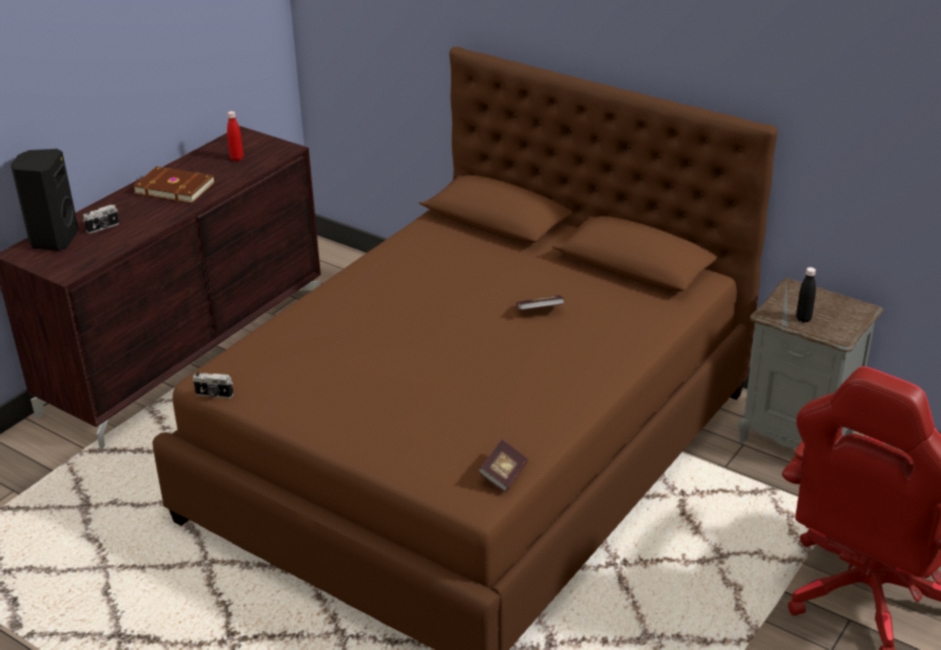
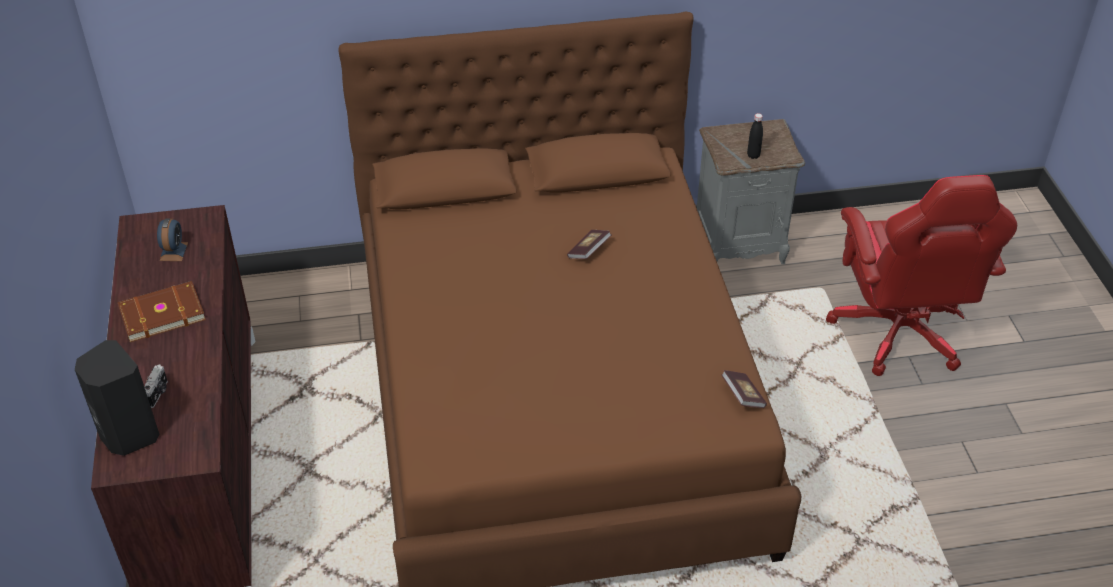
camera: 45 degrees left, 10 degrees up
(214, 395) = (456, 479): camera -> none
(237, 158) = (174, 251): red bottle -> alarm clock

